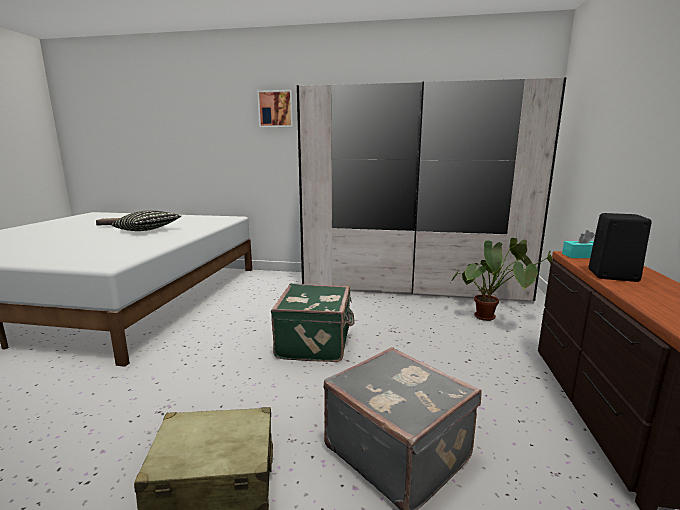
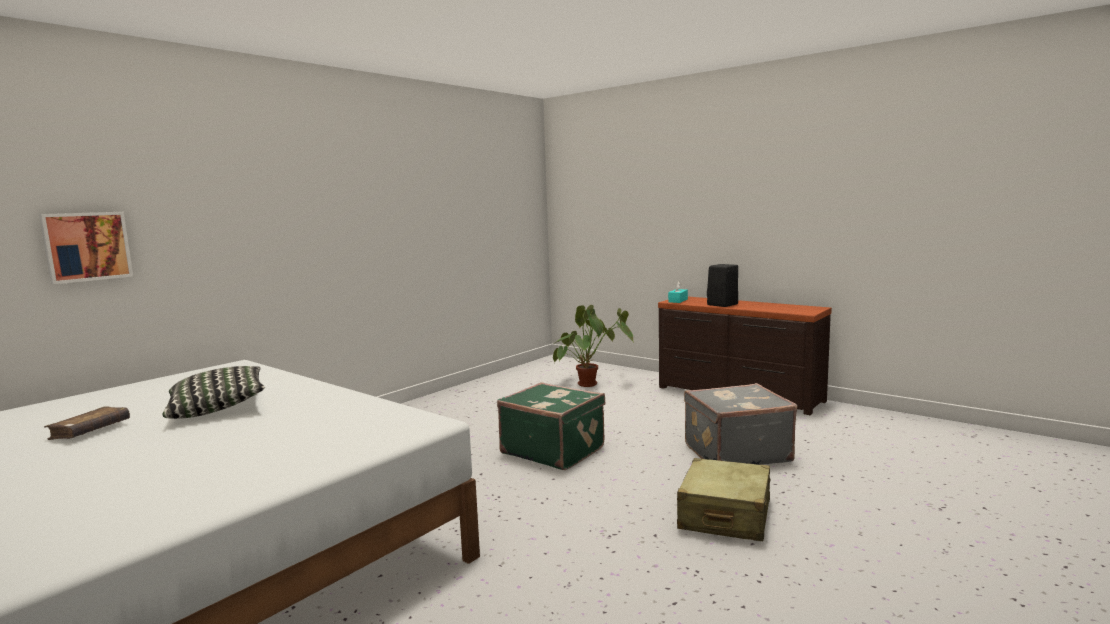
camera: 60 degrees left, 5 degrees down
(276, 109) = (278, 179): picture -> picture (86, 246)
(413, 287) = (485, 389): white wardrobe -> none

